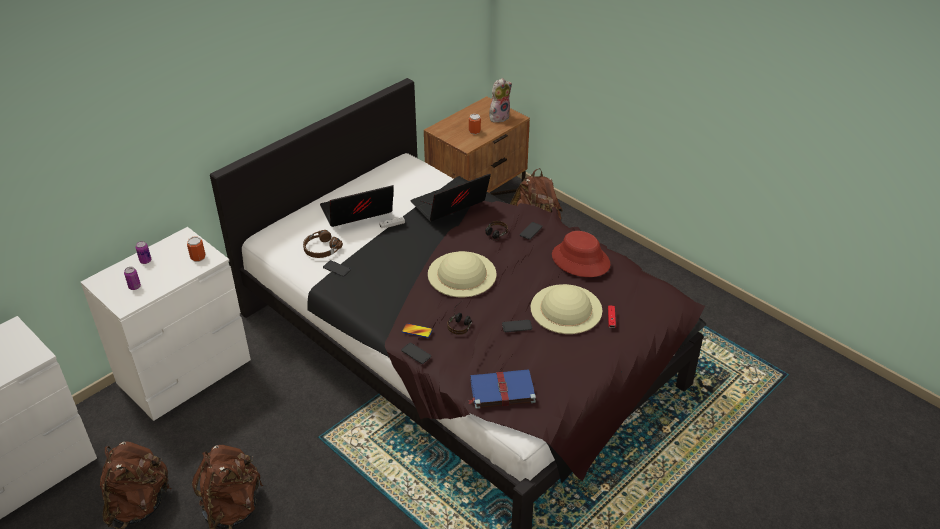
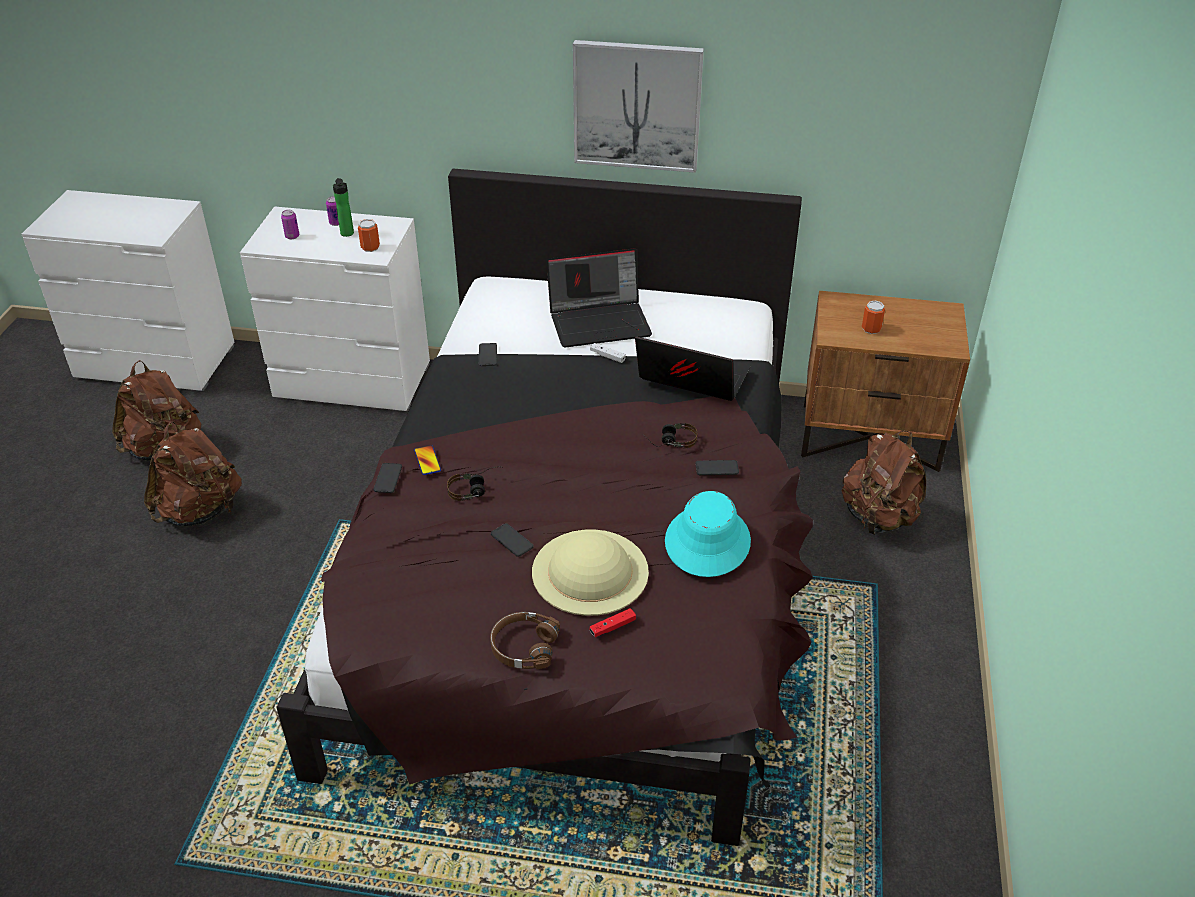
camera: 55 degrees right, 0 degrees up
(167, 261) = (347, 234): none -> bottle
(312, 68) = (637, 105): none -> picture
(321, 249) = (510, 329): brown headphones -> brown headphones (523, 647)
(356, 213) = (600, 321): laptop -> laptop turned 135 degrees clockwise
(461, 274) = (565, 448): beige hat -> none
(499, 117) = (932, 333): plush toy -> none
(501, 390) = (380, 580): blue book -> none
(580, 260) = (707, 541): red hat -> turquoise hat

